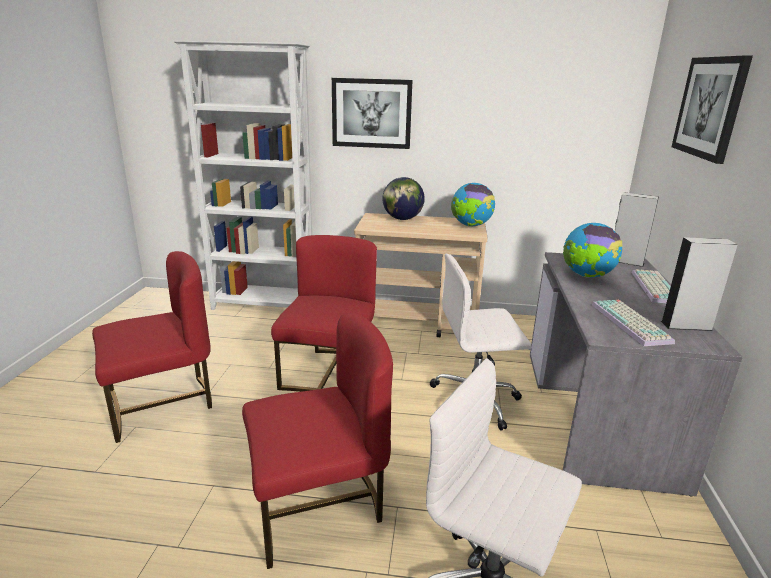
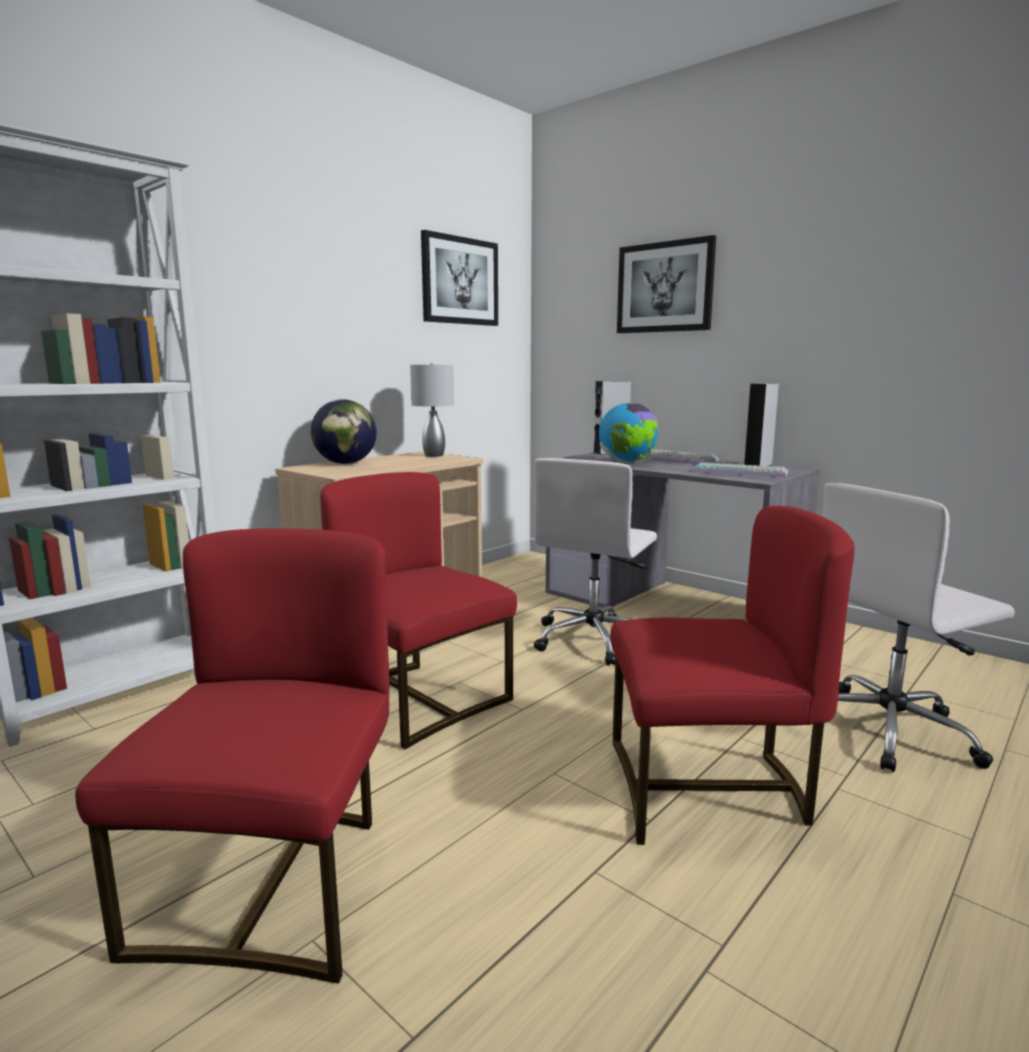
camera: 55 degrees left, 10 degrees down
(318, 506) = (707, 789): red chair -> red chair turned 75 degrees clockwise
(371, 113) = (261, 306): picture -> picture (460, 281)
(471, 226) = (434, 455): globe -> grey table lamp

